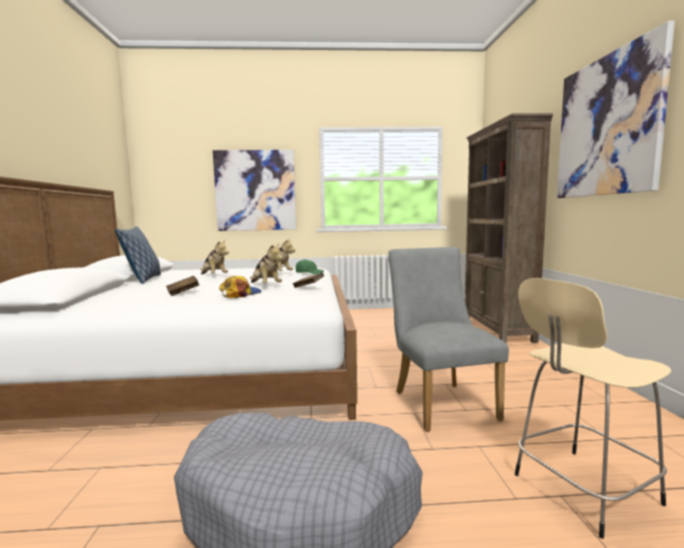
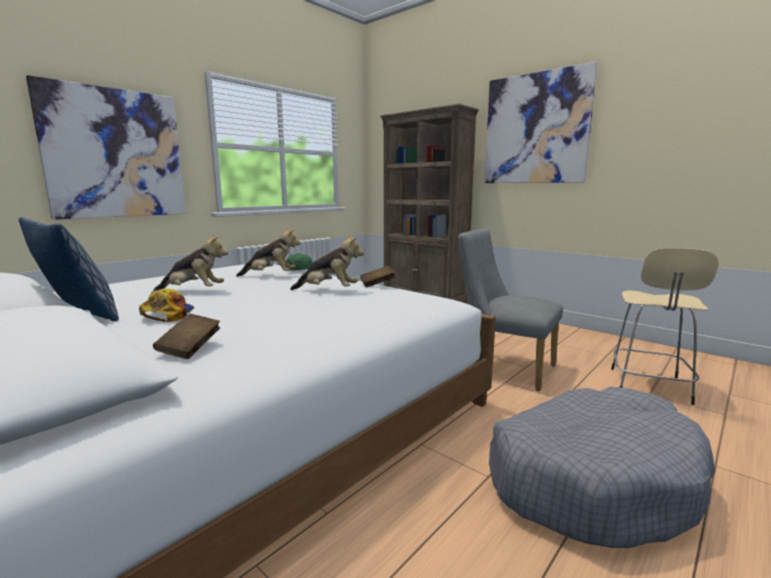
camera: 45 degrees left, 5 degrees up
(183, 293) = (268, 318): brown book -> brown book (190, 349)
(240, 294) = (346, 304): cap -> cap (167, 314)

